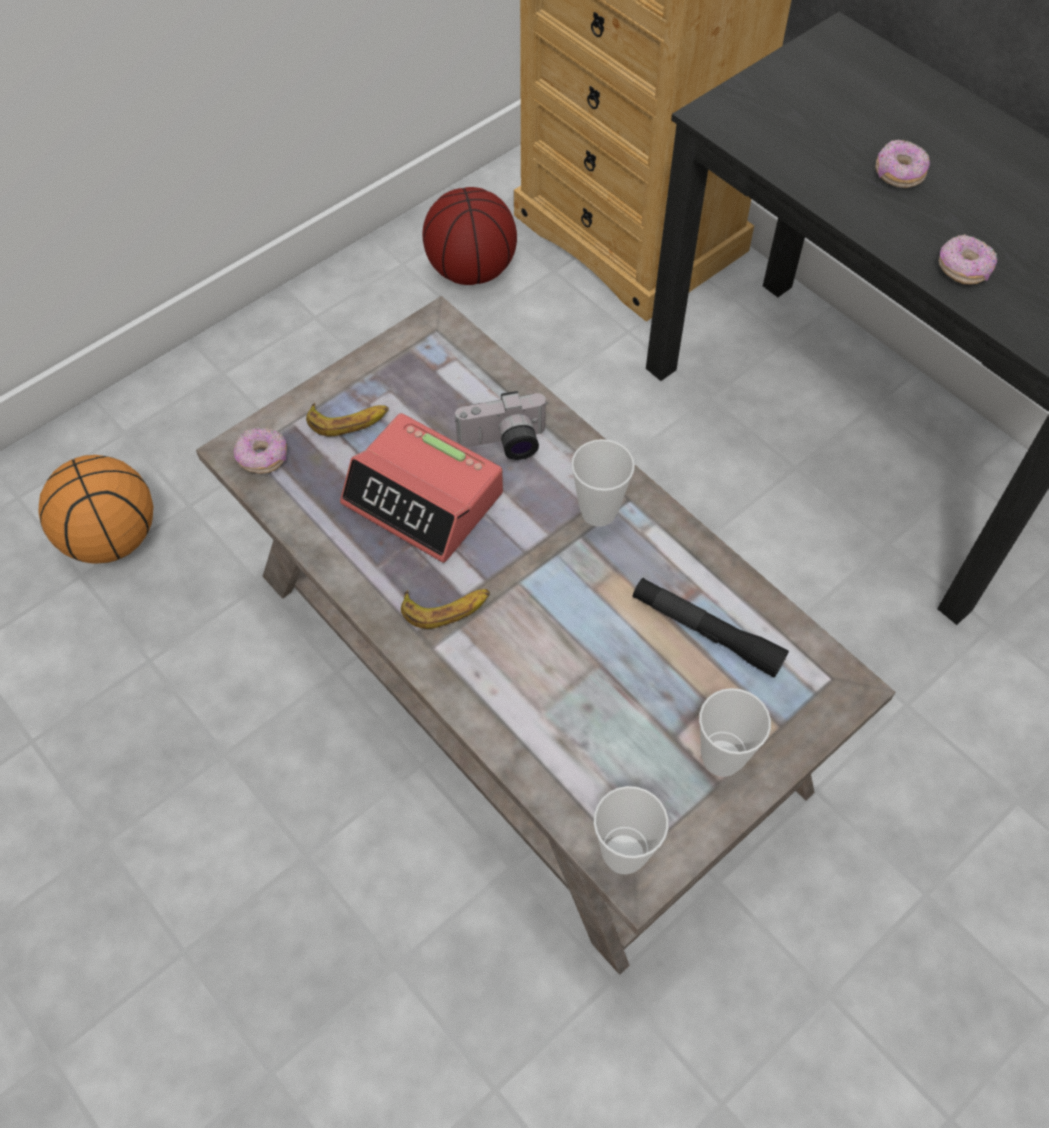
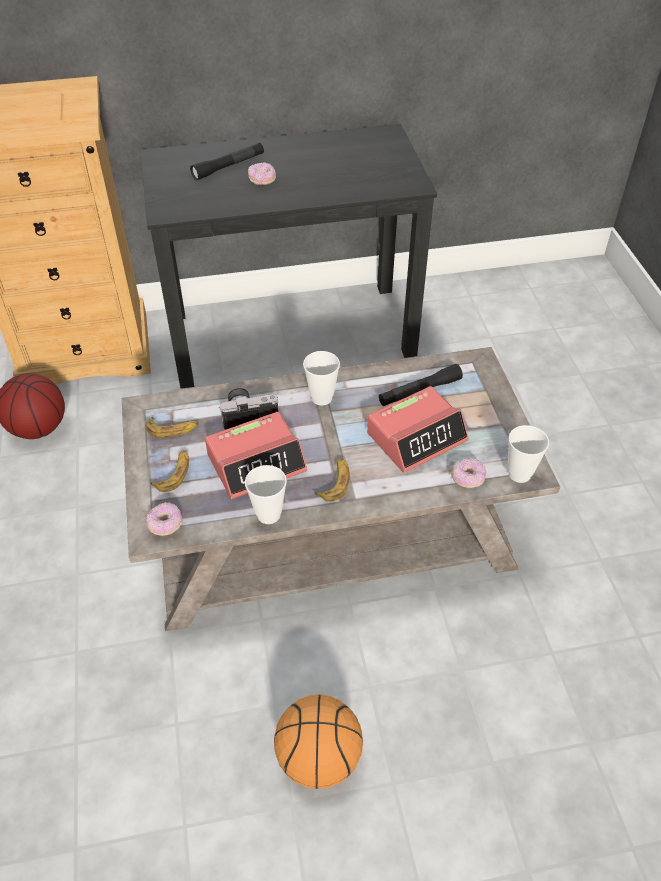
camera: 60 degrees left, 10 degrees down
(113, 537) = (62, 709): basketball -> basketball (318, 756)
(422, 377) = (173, 429): none -> banana
(504, 444) = (249, 415): camera -> camera turned 120 degrees counterclockwise
(605, 672) = (417, 437): none -> alarm clock
(722, 758) = (490, 417): cup -> cup (268, 514)
(893, 121) = (228, 167): none -> black flashlight
(963, 270) = (334, 189): donut -> donut (467, 478)

